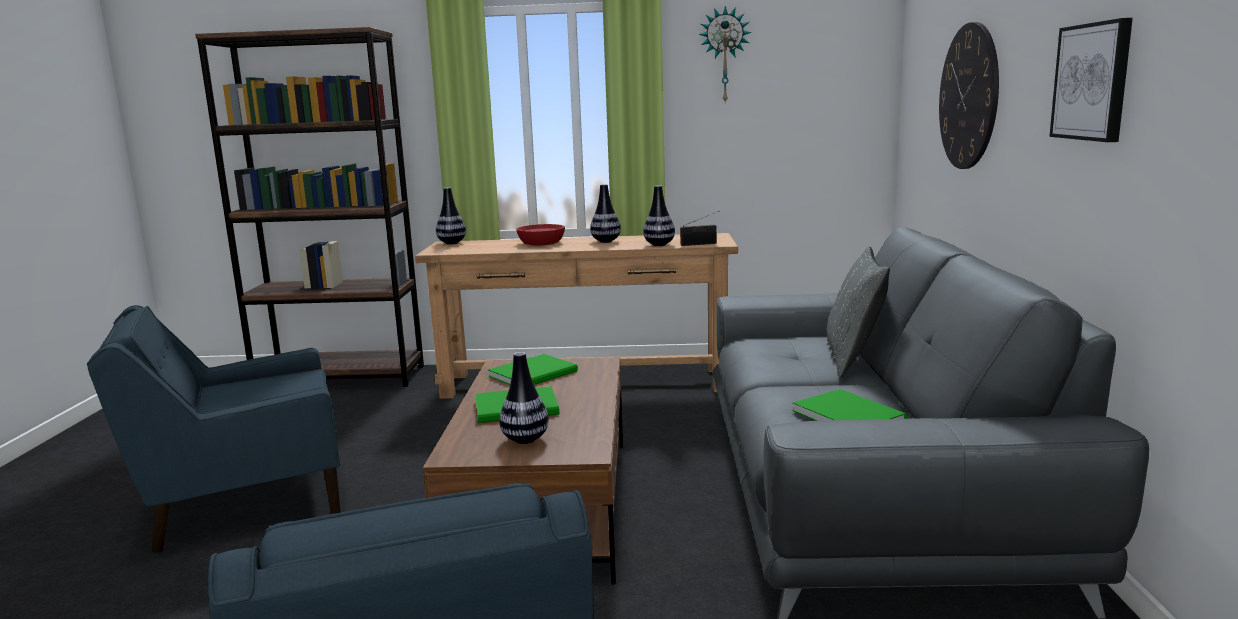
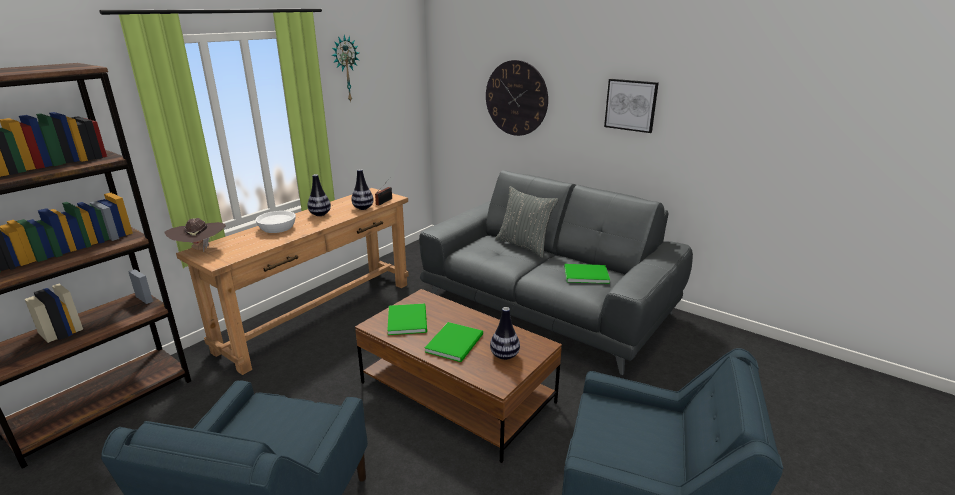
camera: 55 degrees left, 10 degrees up
(452, 243) = (200, 249): vase -> brown hat
(542, 242) = (278, 228): red bowl -> white bowl

